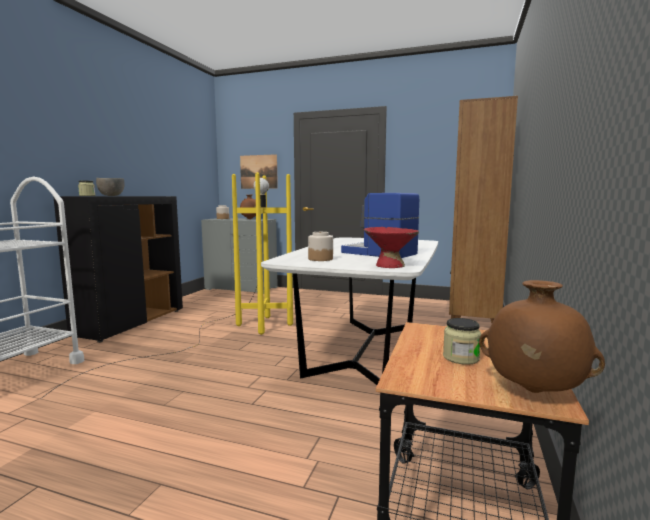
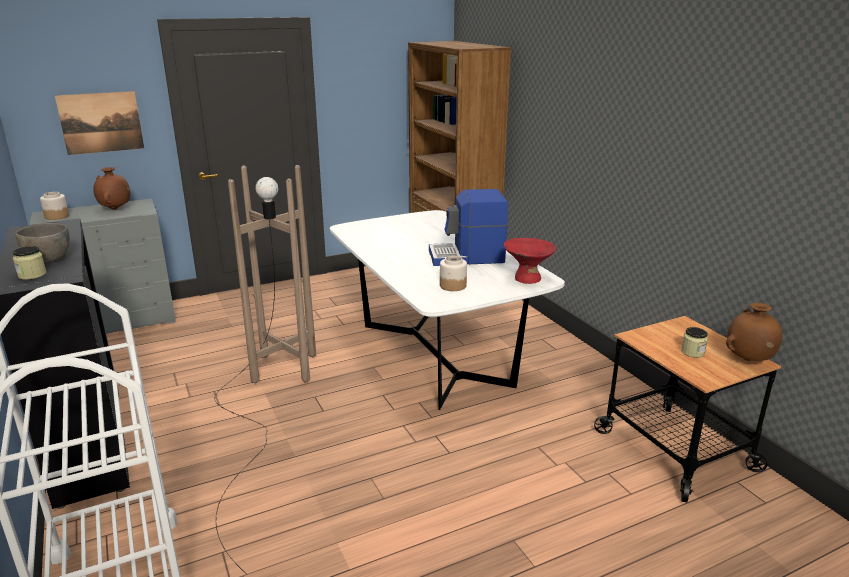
camera: 45 degrees left, 15 degrees up
(222, 335) = (264, 403): yellow floor lamp -> brown floor lamp

